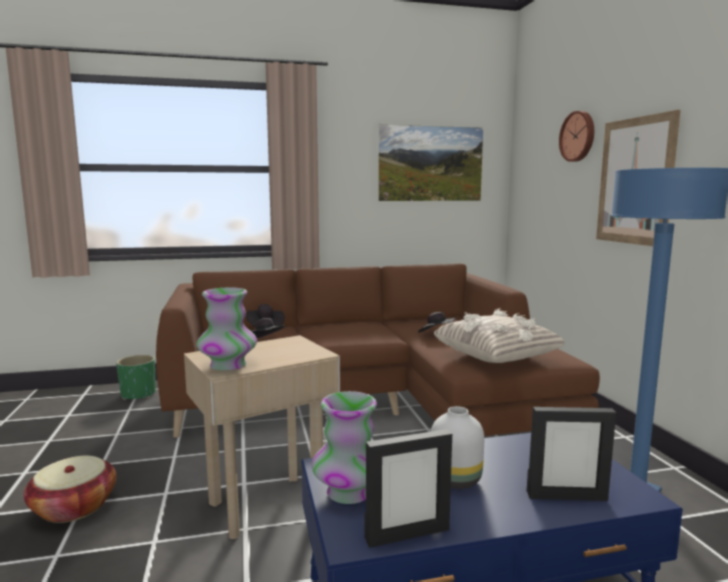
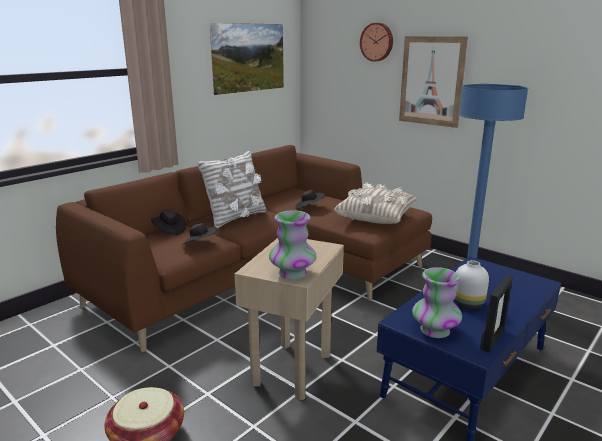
camera: 35 degrees left, 10 degrees up
(138, 394) = (37, 328): green planter -> none
(341, 328) = (236, 218): none -> white pillow
(566, 496) = (519, 293): picture frame -> none

